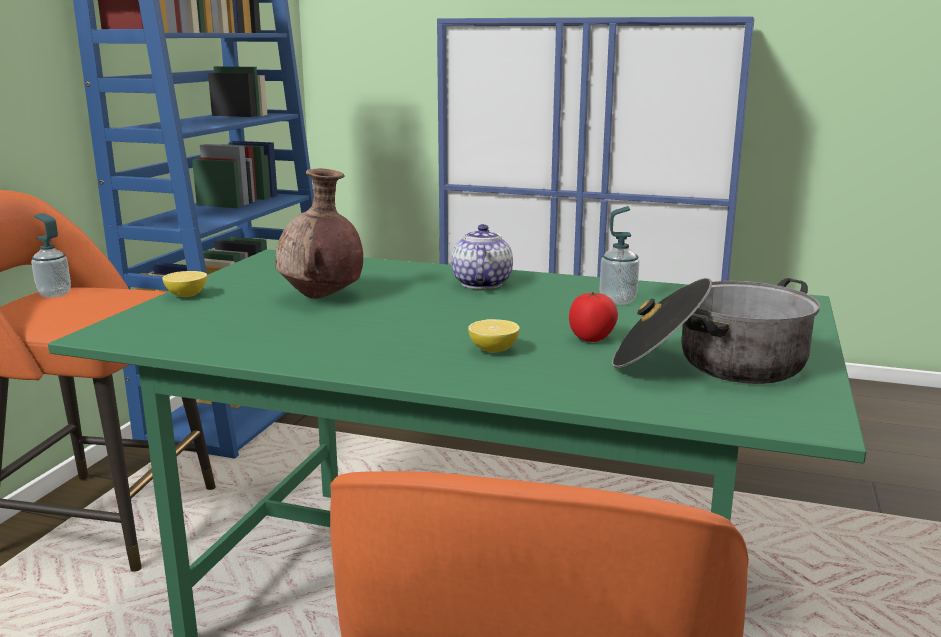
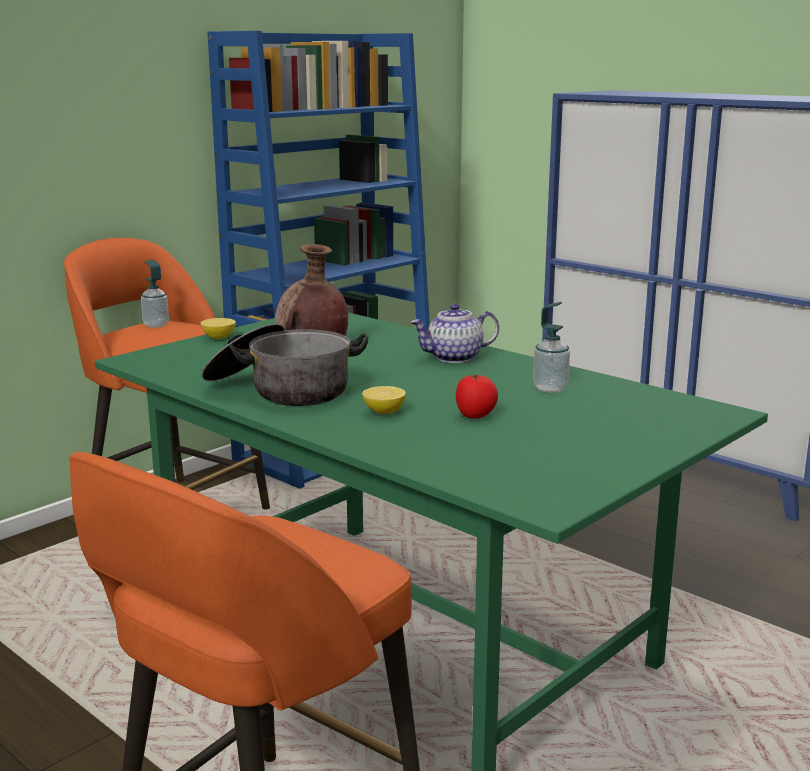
camera: 25 degrees right, 0 degrees up
(481, 283) = (454, 357): teapot -> teapot turned 135 degrees counterclockwise
(711, 365) = (542, 451): cooking pot -> cooking pot (281, 390)

